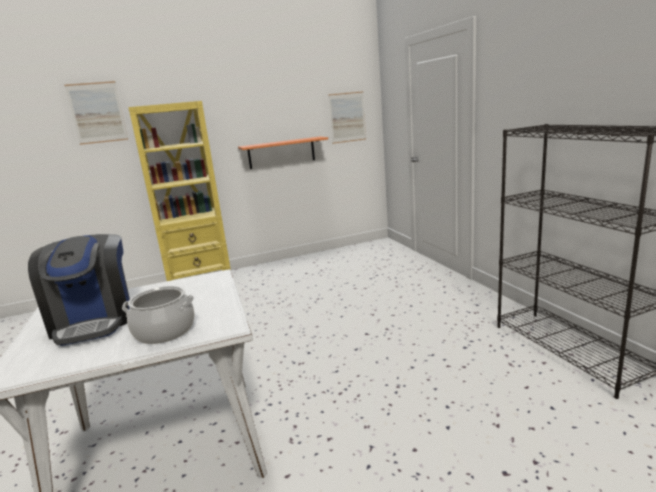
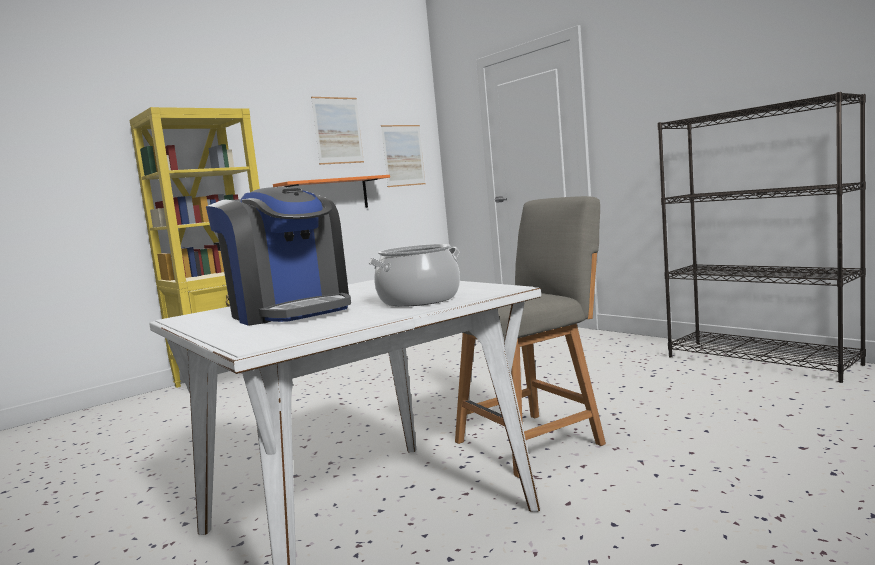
camera: 20 degrees left, 10 degrees down
(97, 113) = (77, 123): picture -> picture (338, 130)
(319, 400) = (532, 441): none -> grey chair

